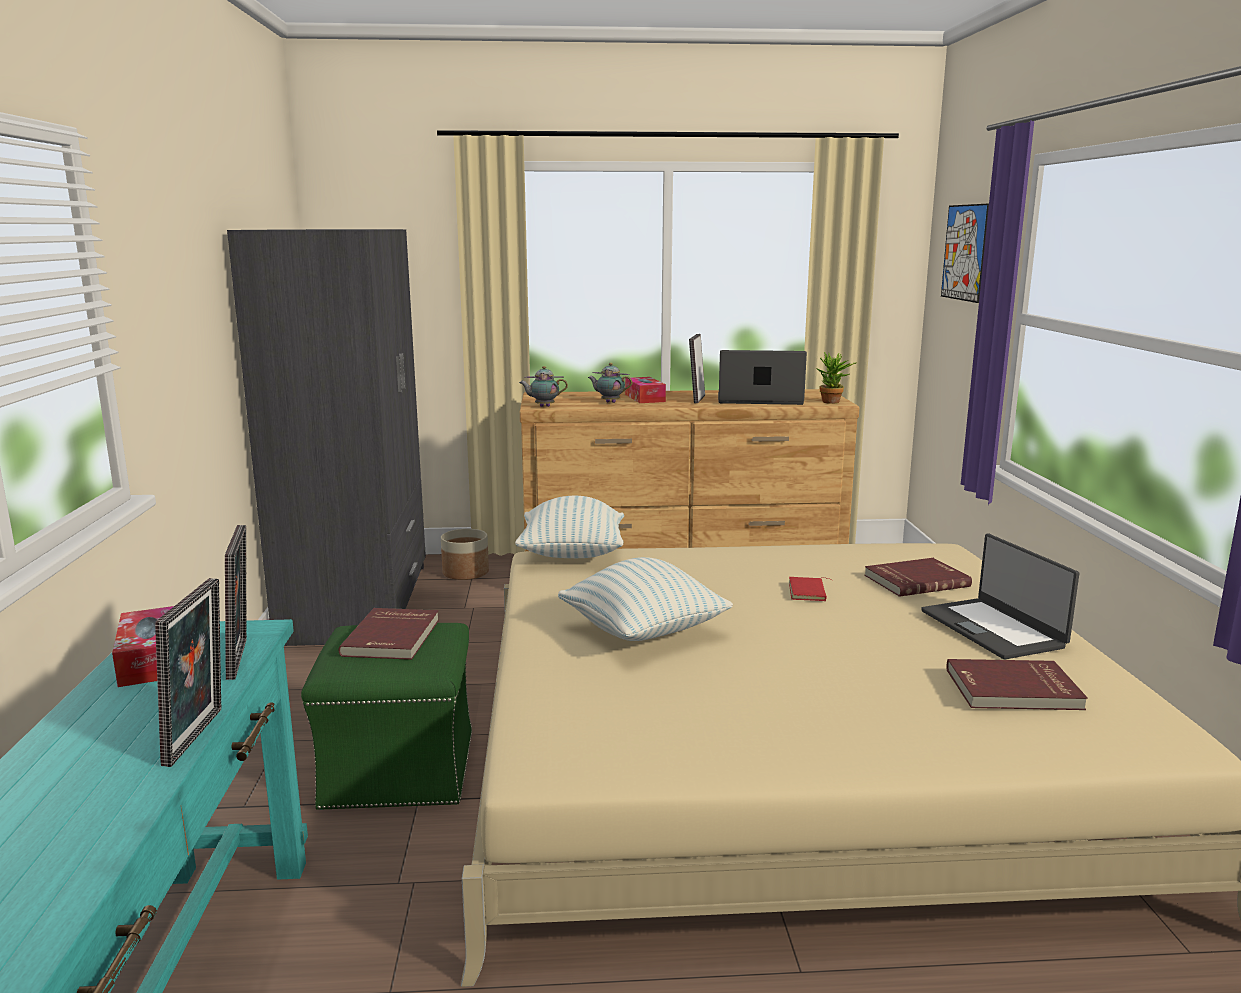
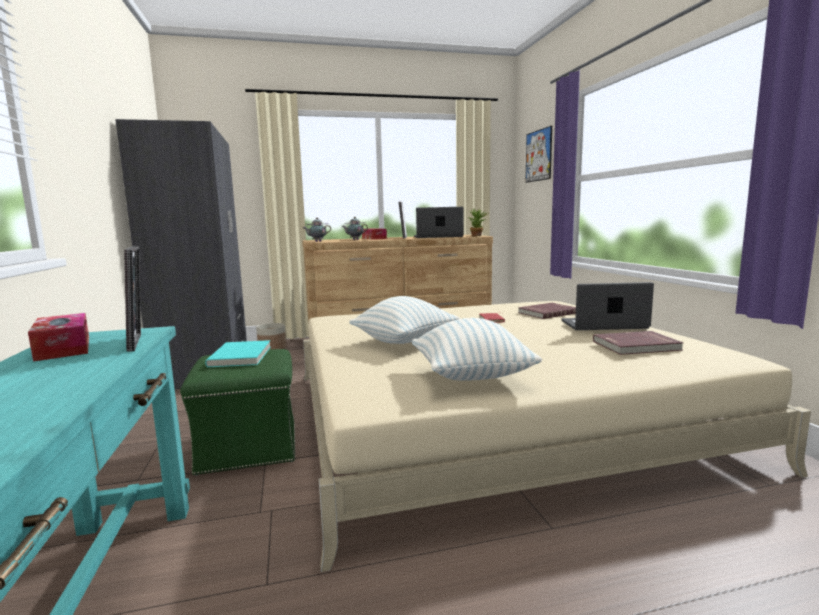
camera: 10 degrees left, 5 degrees down
(200, 736) = (107, 378): picture frame -> none
(393, 637) = (242, 356): red book -> turquoise book
(572, 556) = (345, 316): pillow -> pillow (471, 378)
(993, 629) = (604, 325): laptop -> laptop turned 120 degrees clockwise

